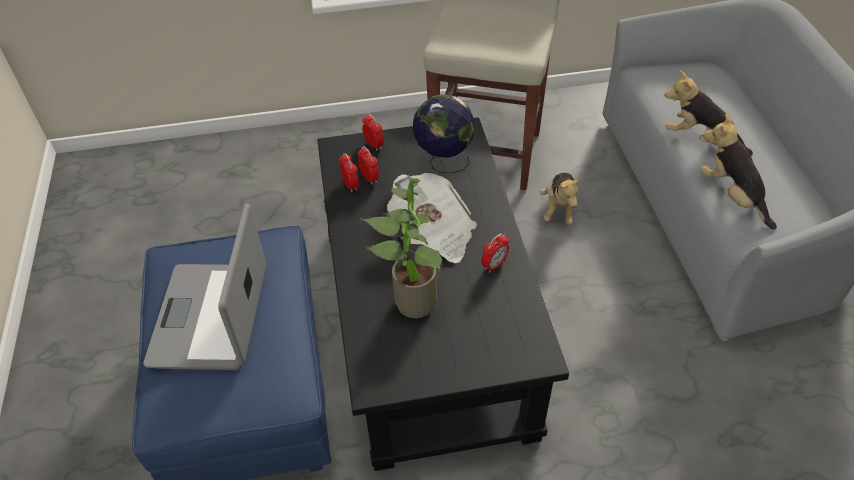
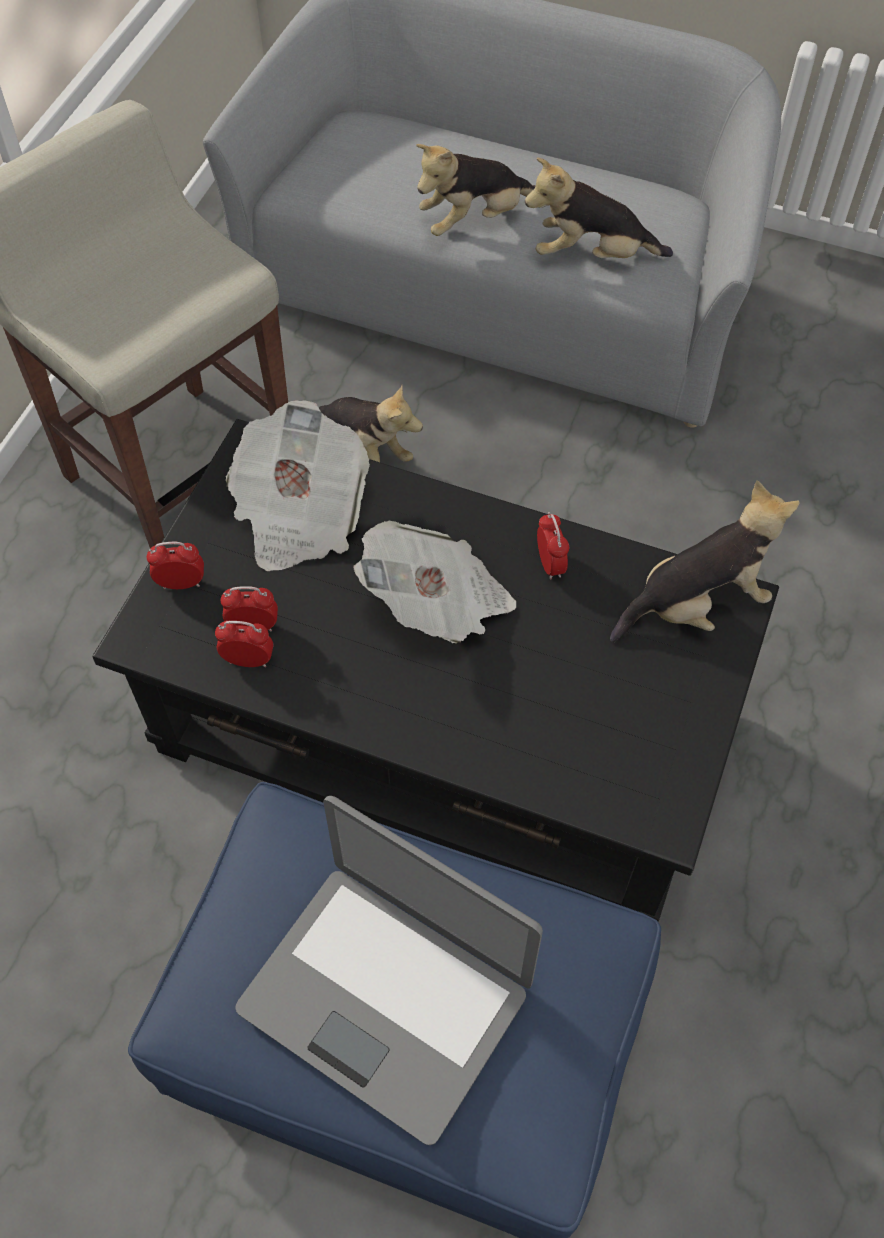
camera: 60 degrees left, 10 degrees up
(409, 303) = (549, 703): potted plant -> none
(443, 162) = (299, 513): globe -> newspaper
(522, 339) = (697, 604): none -> plush toy

